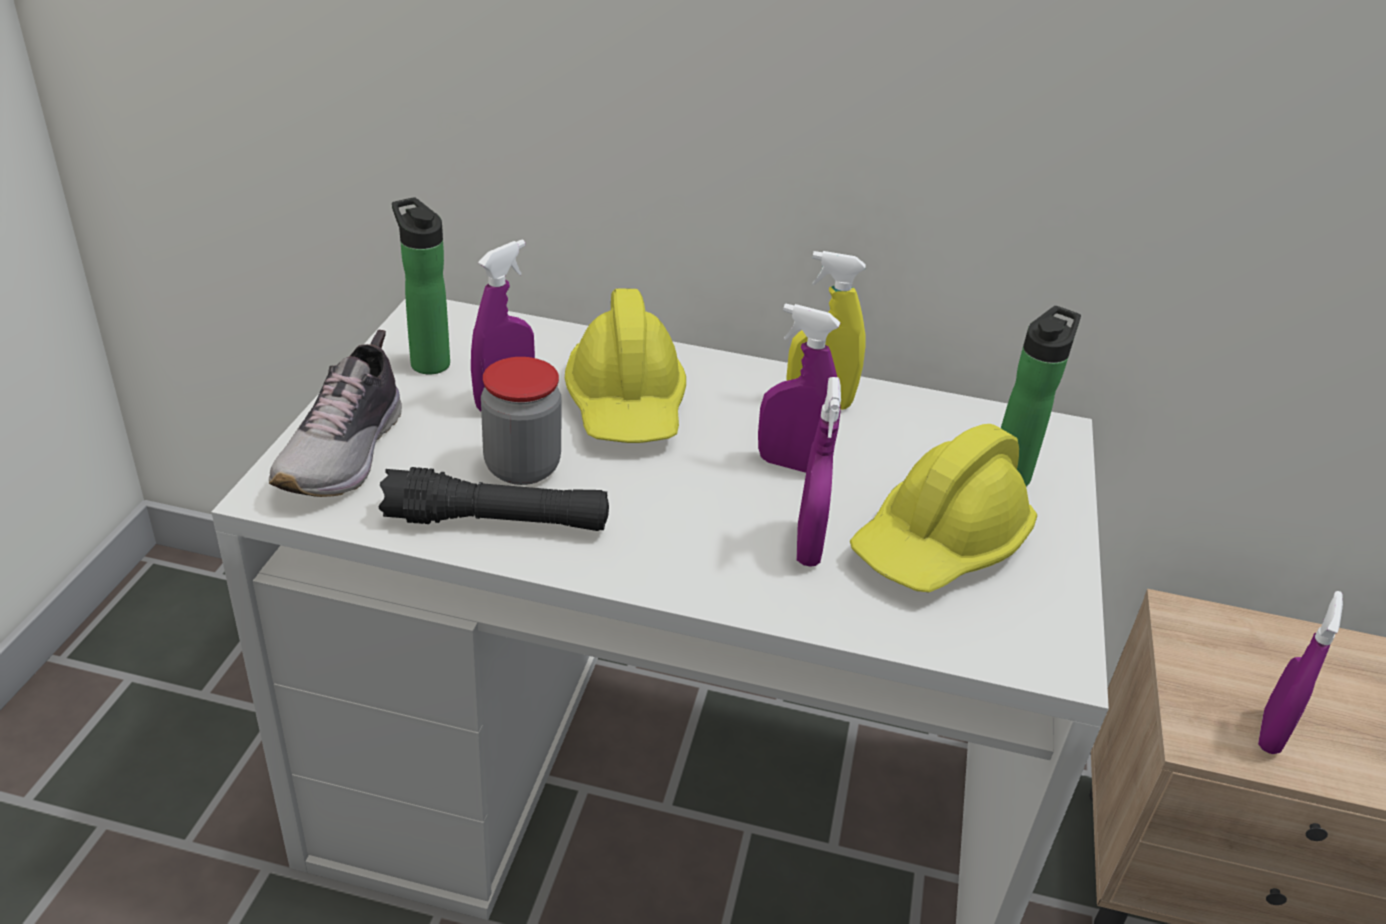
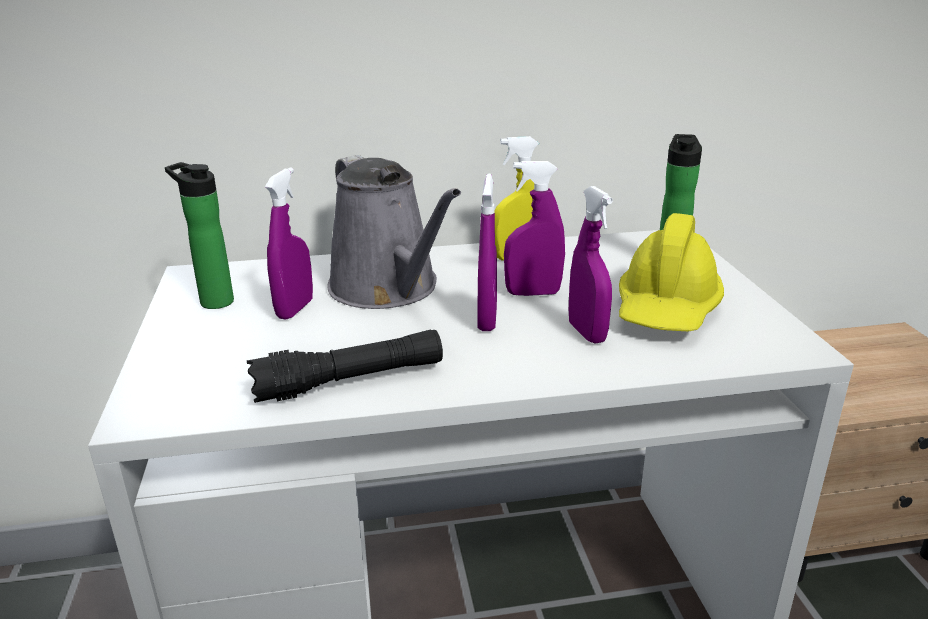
camera: 20 degrees left, 10 degrees down
(346, 452) = (186, 372): shoe -> none
(522, 467) = (342, 344): jar -> none
(626, 404) = (388, 289): yellow hard hat -> grey watering can
(1270, 733) = (868, 391): purple spray bottle -> purple spray bottle (487, 320)

